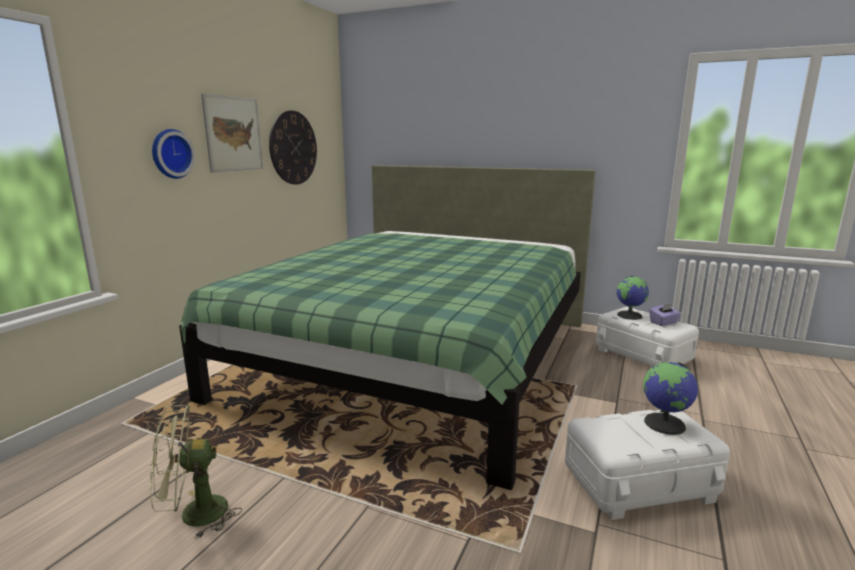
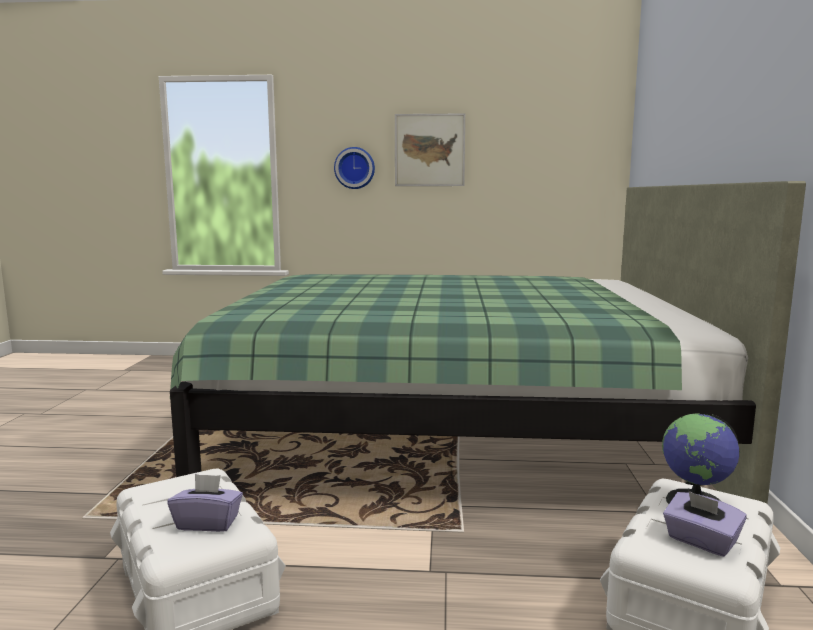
camera: 70 degrees right, 5 degrees down
(193, 515) = (151, 405): green fan -> none
(293, 148) = (520, 164): wall clock -> none
(665, 424) = (208, 523): globe -> purple tissue box

